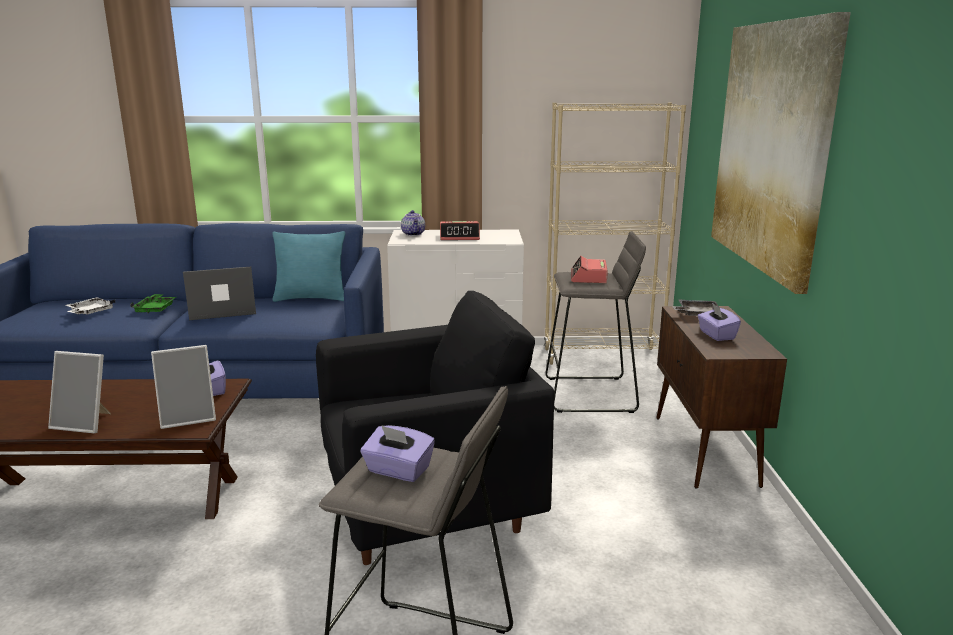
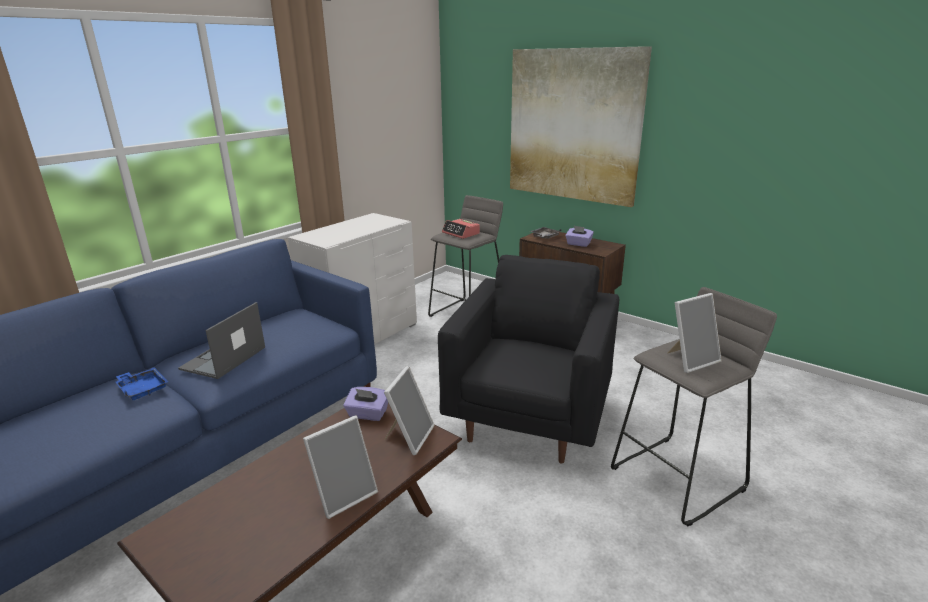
camera: 50 degrees left, 5 degrees up
(90, 312) = (67, 428): white tray -> none
(155, 309) = (142, 389): green tray -> blue tray
(311, 298) = (271, 318): turquoise pillow -> none
(398, 470) = (690, 360): purple tissue box -> picture frame
(414, 234) = (316, 235): teapot -> none
(459, 237) = (356, 228): alarm clock -> none
(602, 356) = (429, 291): beige bookcase -> none

